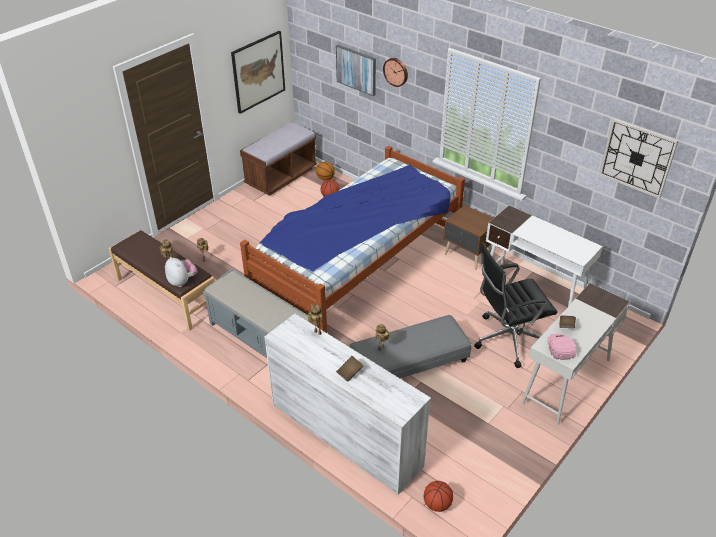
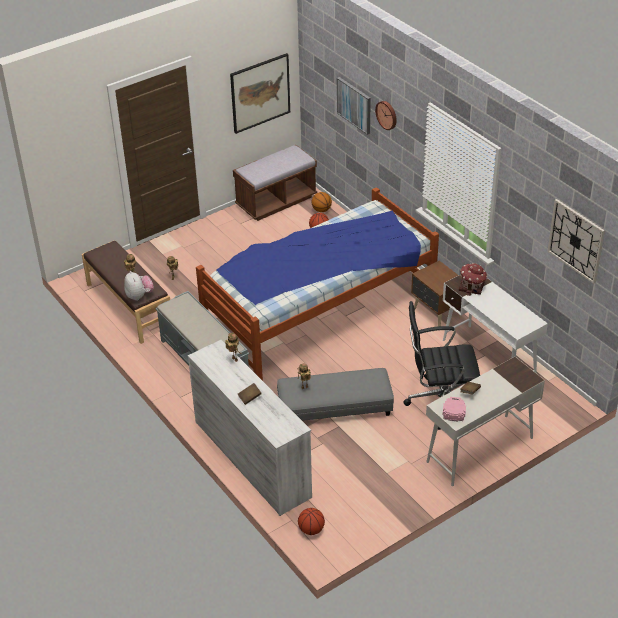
camera: 15 degrees right, 0 degrees up
(516, 223) = (472, 287): none -> toy house

